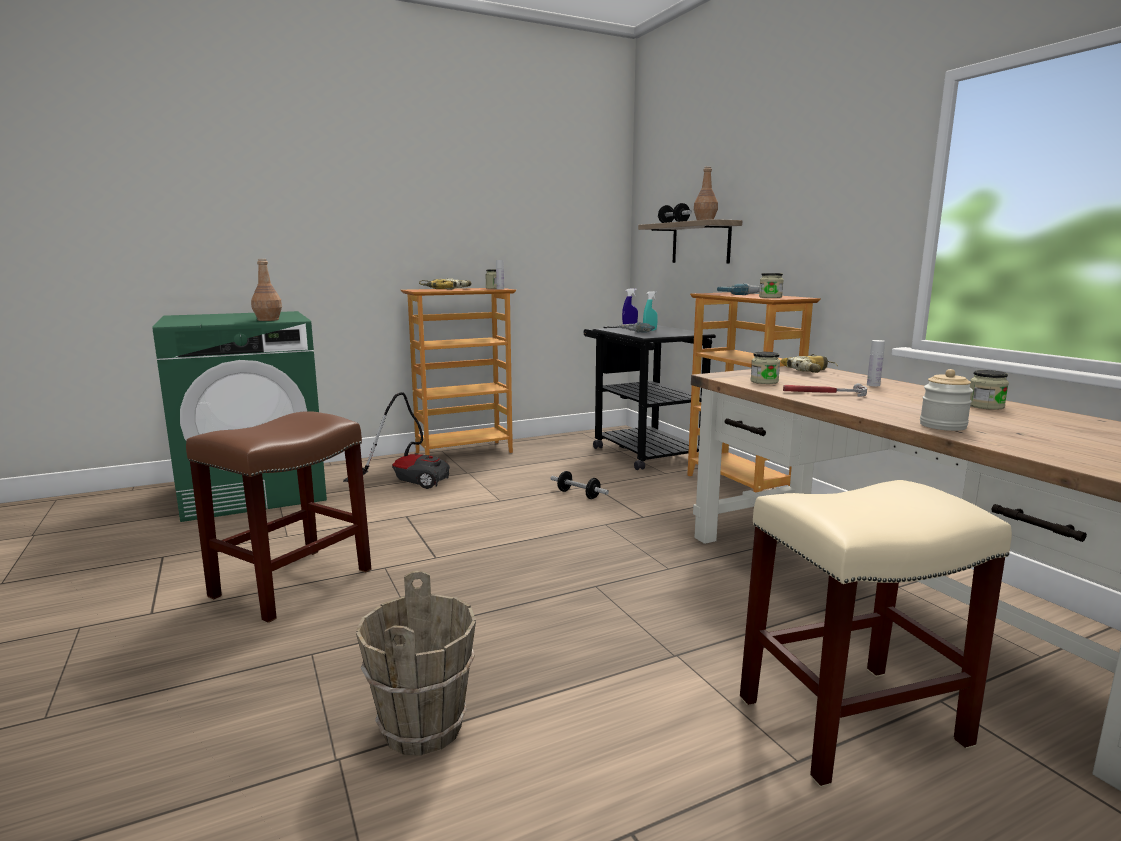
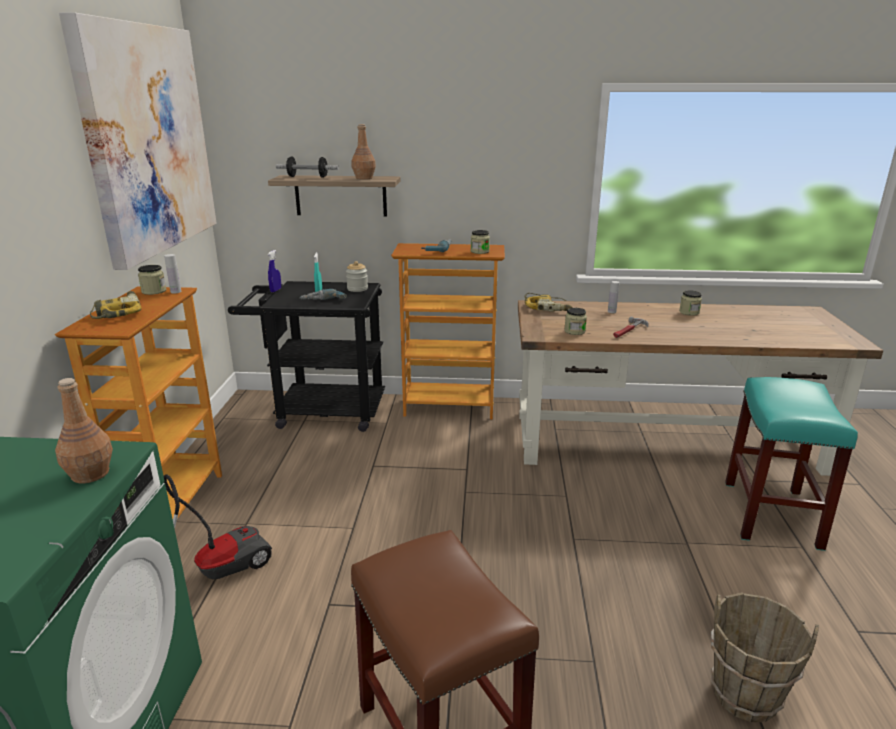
camera: 60 degrees left, 10 degrees up
(549, 187) = (147, 140): none -> picture
(578, 495) = (387, 480): dumbbell -> none
(850, 722) = (772, 515): beige stool -> turquoise stool
(943, 426) = (732, 337): jar -> jar (357, 289)

